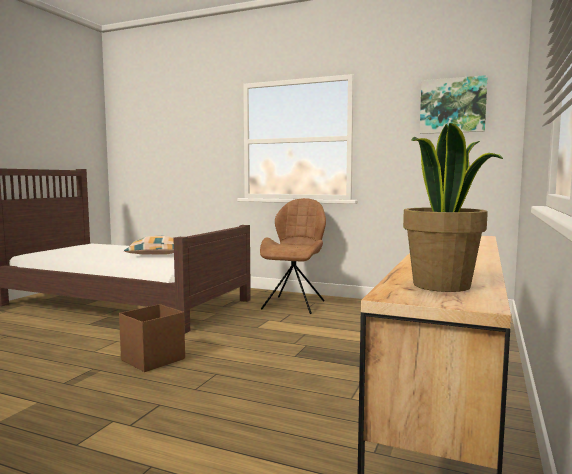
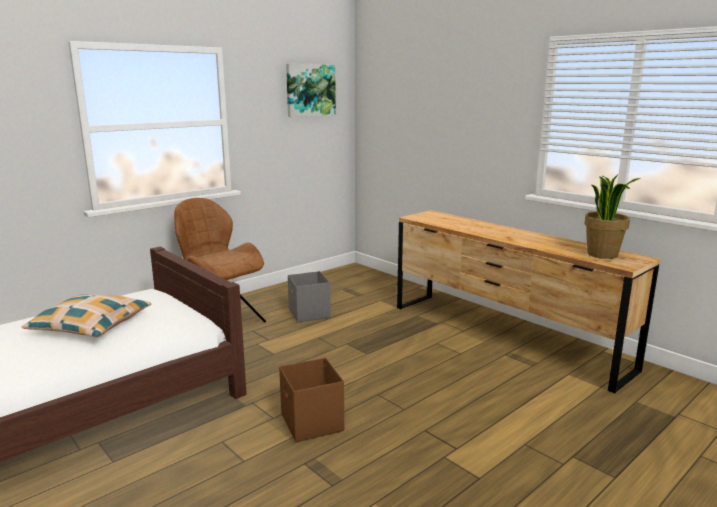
camera: 65 degrees left, 10 degrees up
(348, 322) = (309, 314): none -> grey storage box

